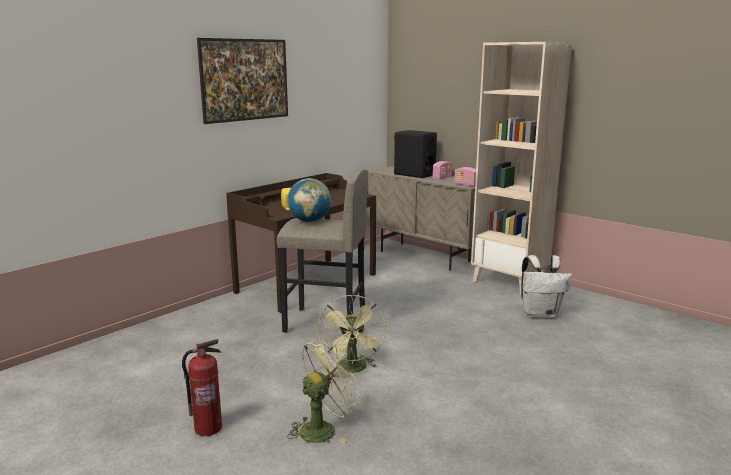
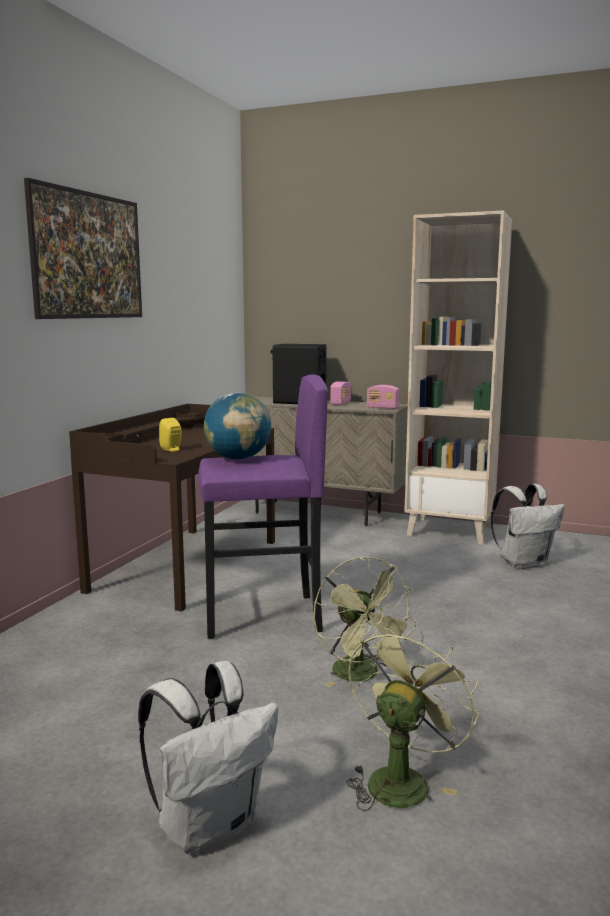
camera: 20 degrees left, 5 degrees down
(208, 428) = (210, 826): fire extinguisher -> white backpack
(325, 323) = (262, 616): grey stool -> purple stool

